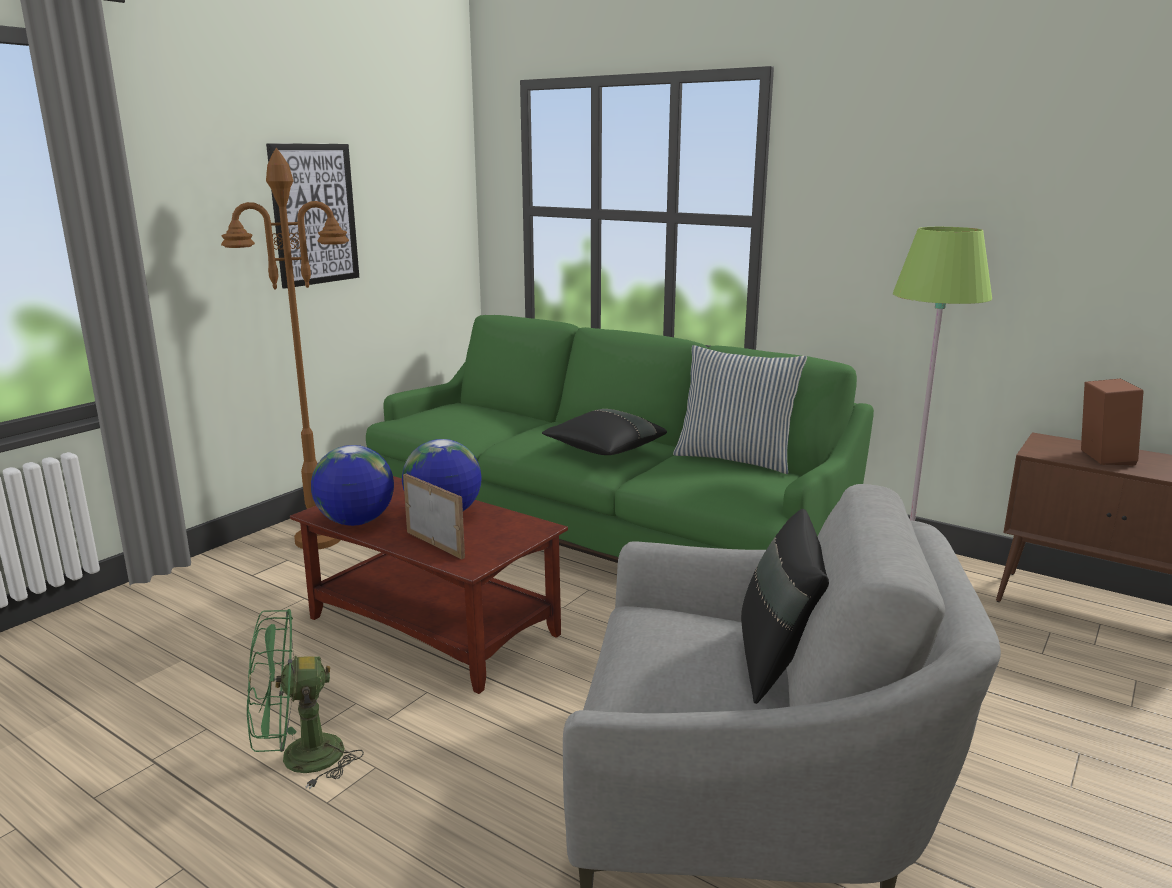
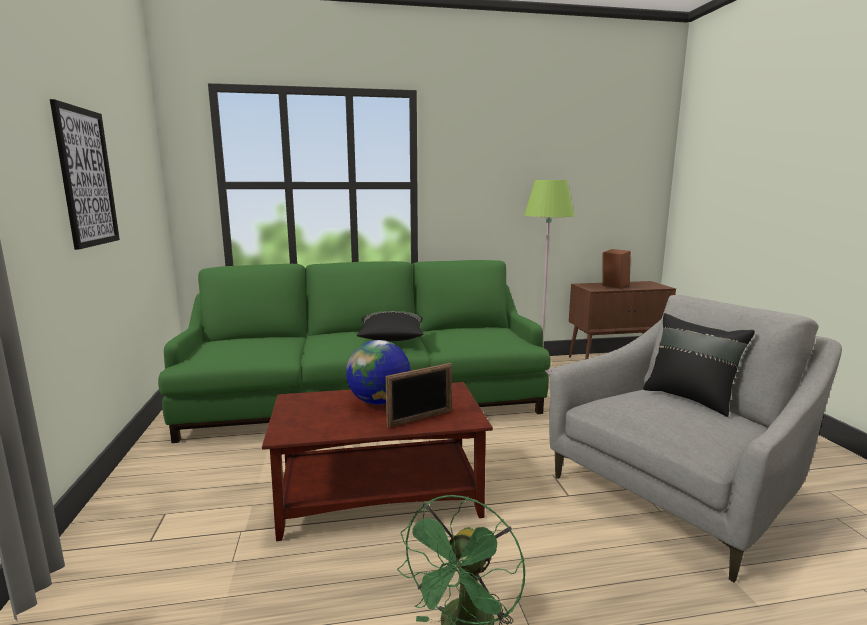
camera: 45 degrees left, 5 degrees down
(319, 539) = (167, 487): brown floor lamp -> none
(355, 522) = (330, 429): globe -> none
(435, 544) = (420, 418): picture frame -> picture frame turned 150 degrees clockwise
(735, 459) = (461, 326): pillow -> none

